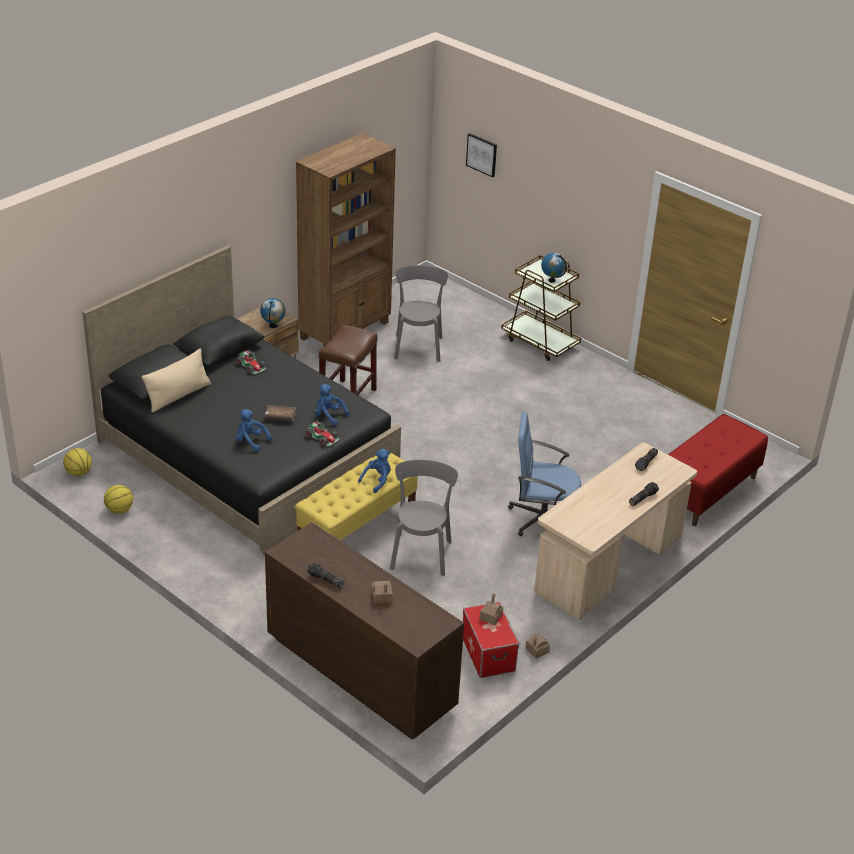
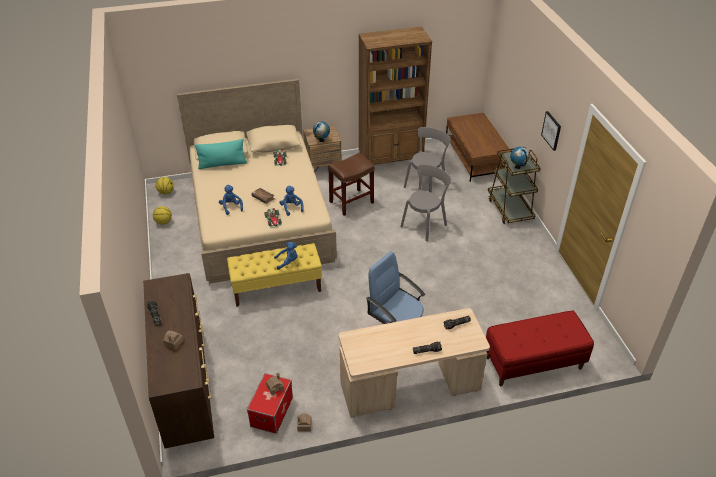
camera: 35 degrees right, 5 degrees up
(178, 396) = (222, 164): beige pillow -> turquoise pillow
(247, 456) = (260, 217): black bed -> beige bed
(421, 553) = (298, 321): grey chair -> grey chair (425, 224)
(446, 296) = (475, 158): none -> brown coffee table
(482, 154) = (510, 63): picture -> picture (552, 130)

